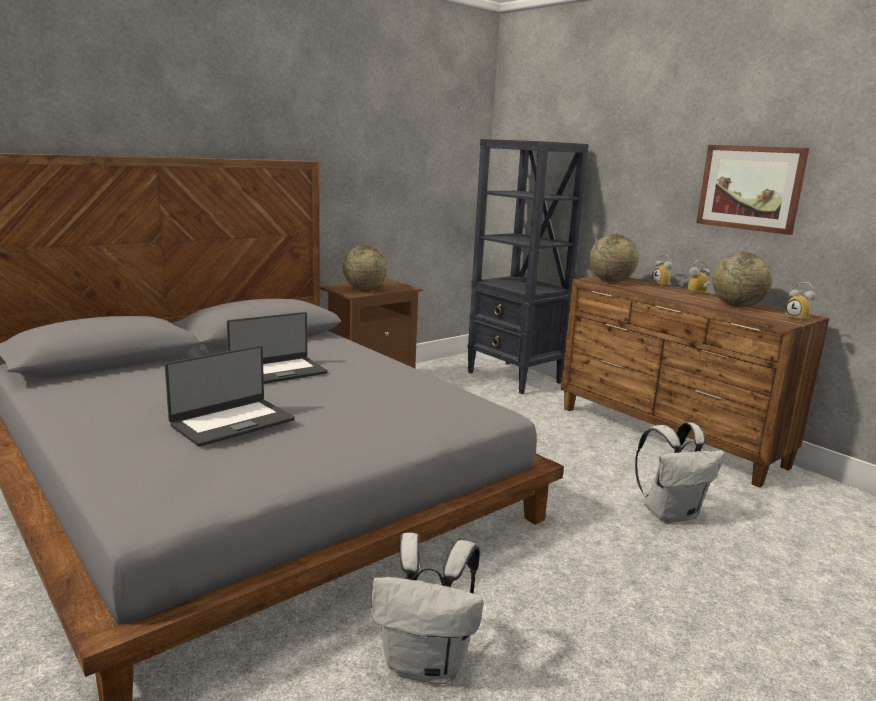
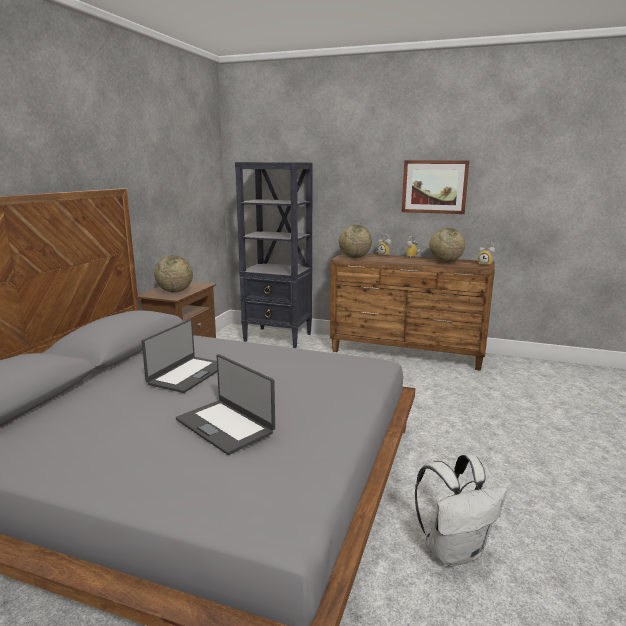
camera: 30 degrees left, 0 degrees up
(232, 422) = (225, 425): laptop -> laptop turned 120 degrees clockwise
(670, 513) = (460, 400): white backpack -> none

